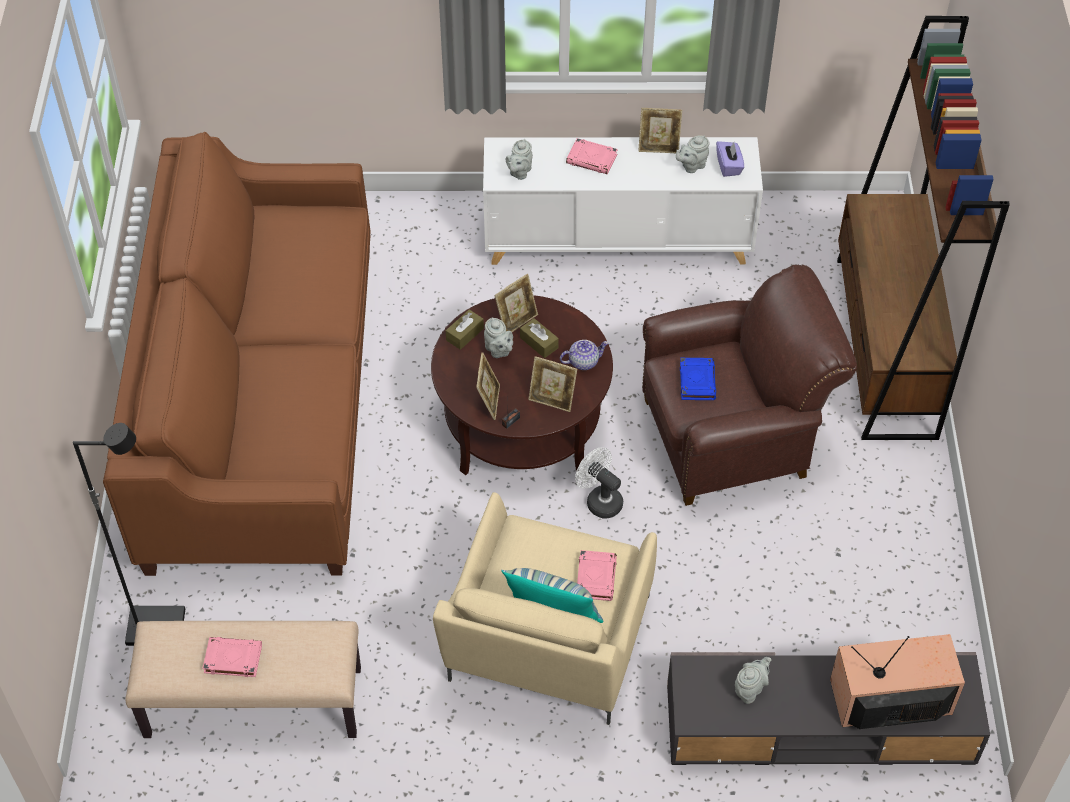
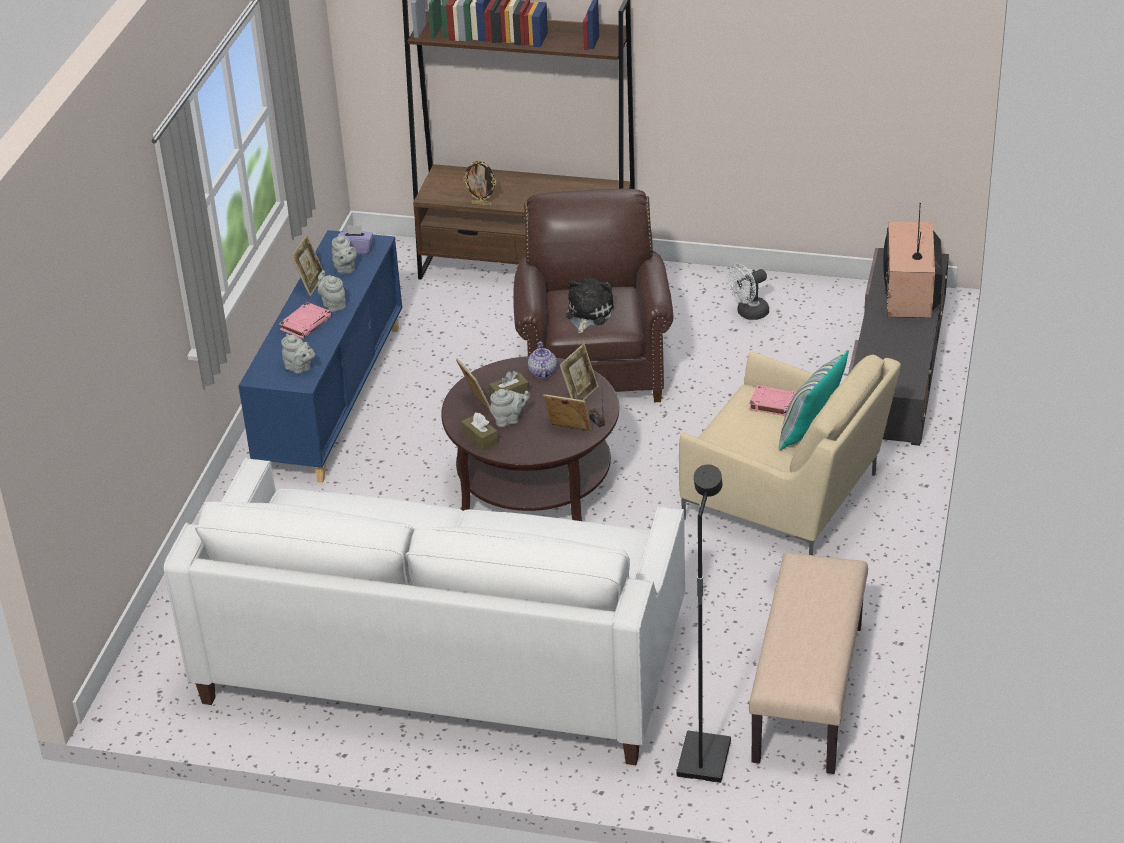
camera: 75 degrees left, 15 degrees down
(232, 659) = (815, 627): pink book -> none
(263, 406) = (442, 661): brown sofa -> white sofa
(599, 500) = (639, 449): white fan -> white fan (748, 313)
(618, 241) = (332, 398): white cabinet -> blue cabinet
(697, 381) = (588, 314): blue book -> plush toy
(750, 689) = (888, 356): grey teapot -> grey teapot (333, 304)
(863, 249) = (482, 204): none -> picture frame

